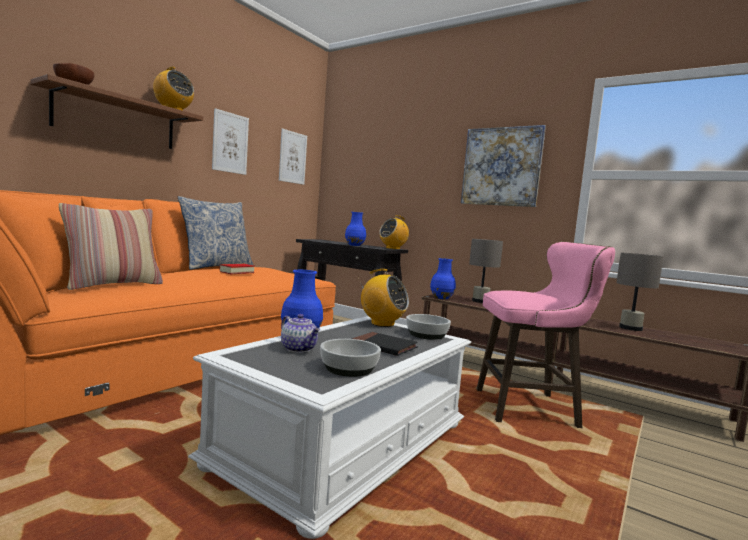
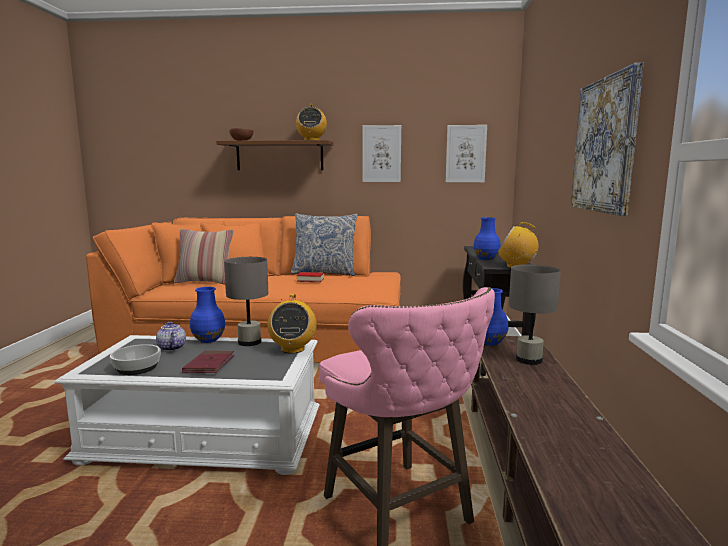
camera: 60 degrees right, 5 degrees up
(299, 349) = (171, 348): teapot -> teapot turned 135 degrees clockwise
(383, 347) = (209, 365): black book -> red book
(426, 334) = (279, 369): bowl -> none
(631, 328) = (606, 480): grey table lamp -> grey table lamp (249, 342)

